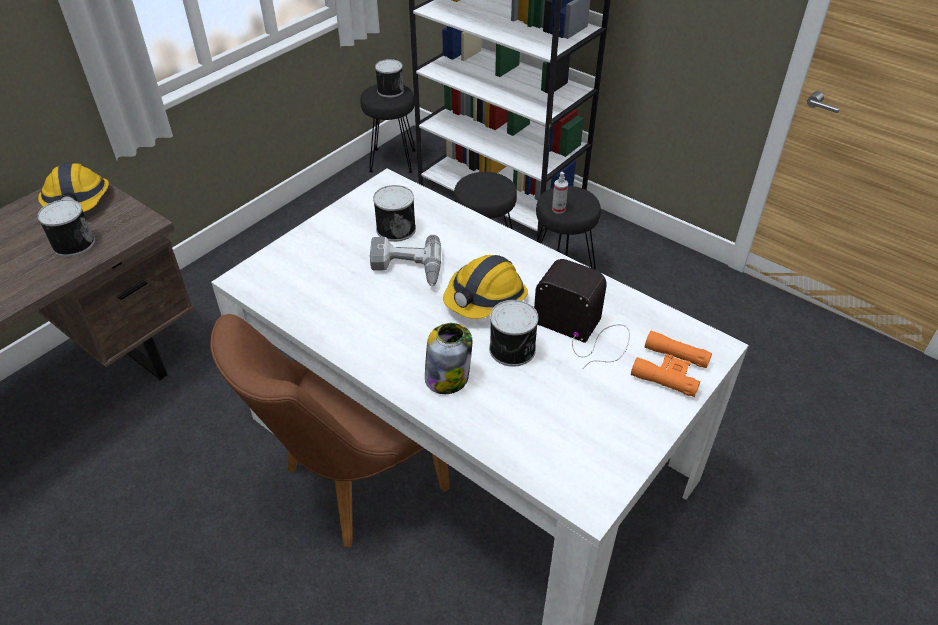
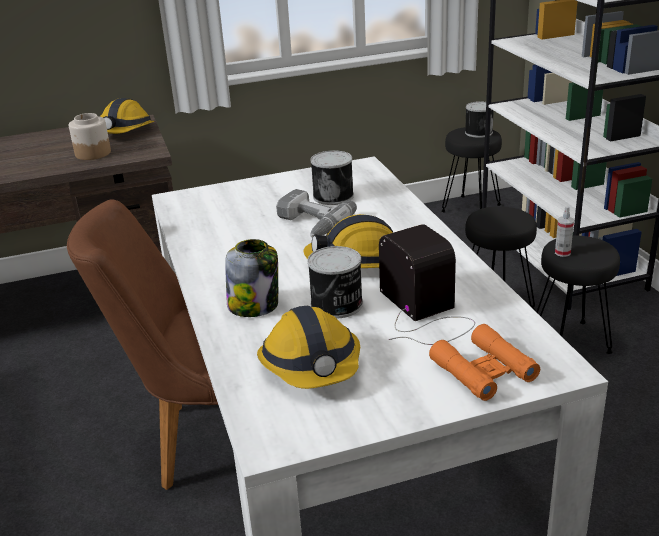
camera: 35 degrees right, 15 degrees down
(72, 243) = (93, 153): can -> jar
(550, 417) = (311, 365): none -> hard hat

